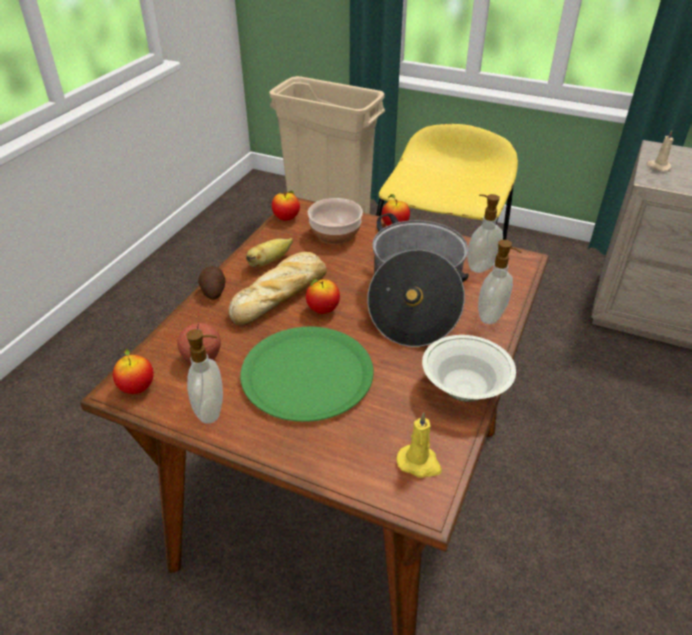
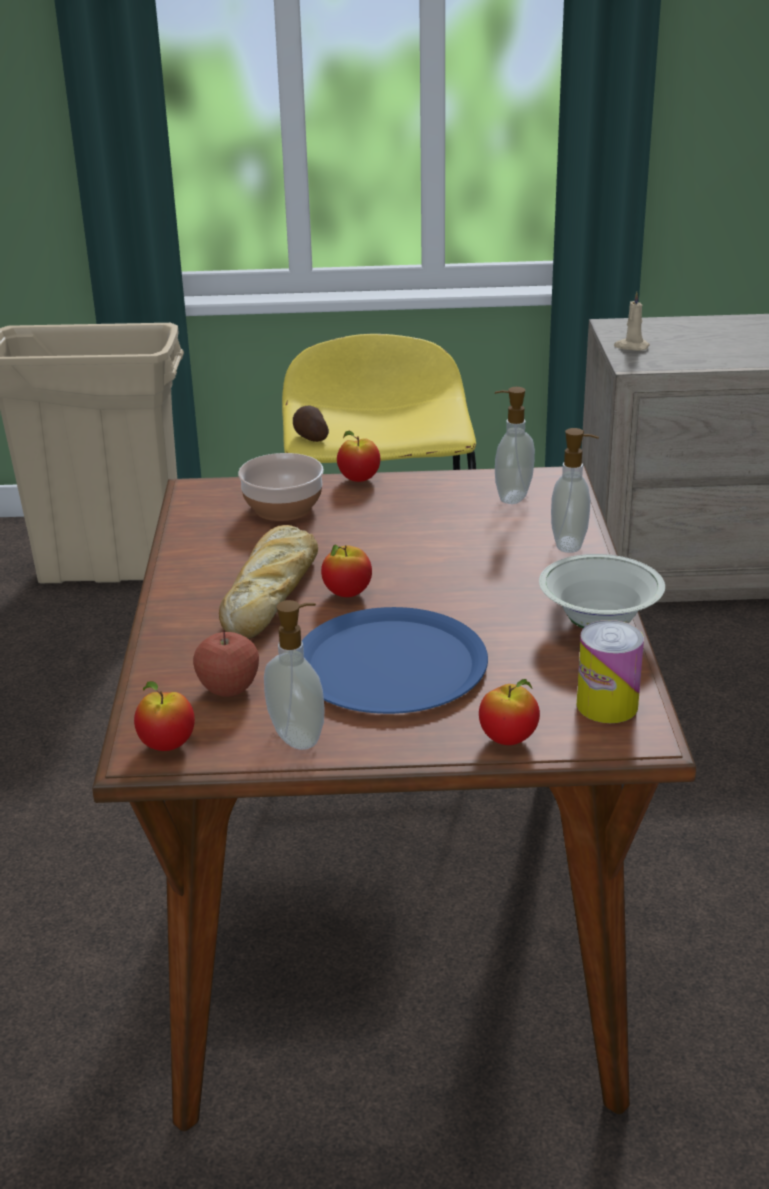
camera: 25 degrees left, 10 degrees down
(213, 291) = (166, 614): potato -> potato (310, 437)
(269, 262) = (217, 561): banana -> none
(286, 218) = (192, 506): apple -> apple (508, 739)
(307, 374) = (391, 664): green plate -> blue plate
(414, 299) = (458, 551): cooking pot -> none
(419, 463) = (607, 705): yellow candle -> can

